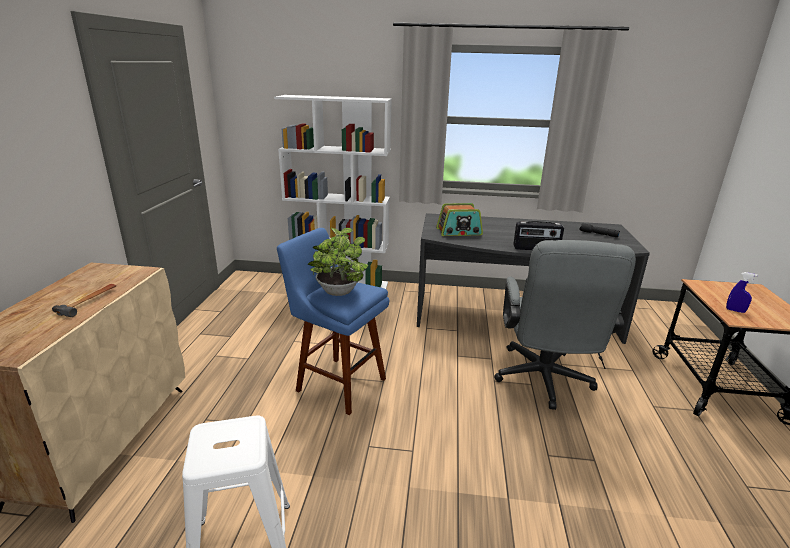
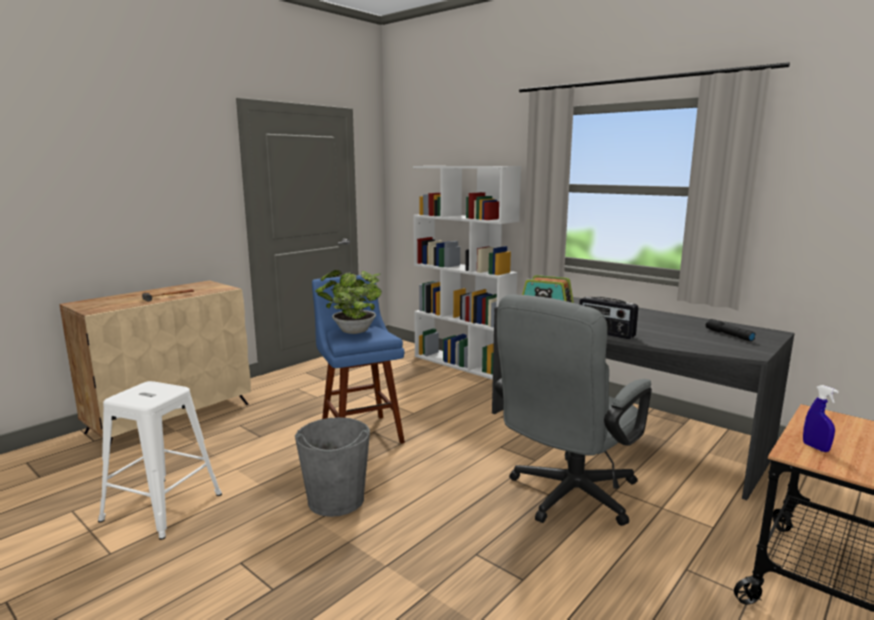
camera: 35 degrees right, 10 degrees down
(400, 459) = (336, 500): none -> grey bucket

